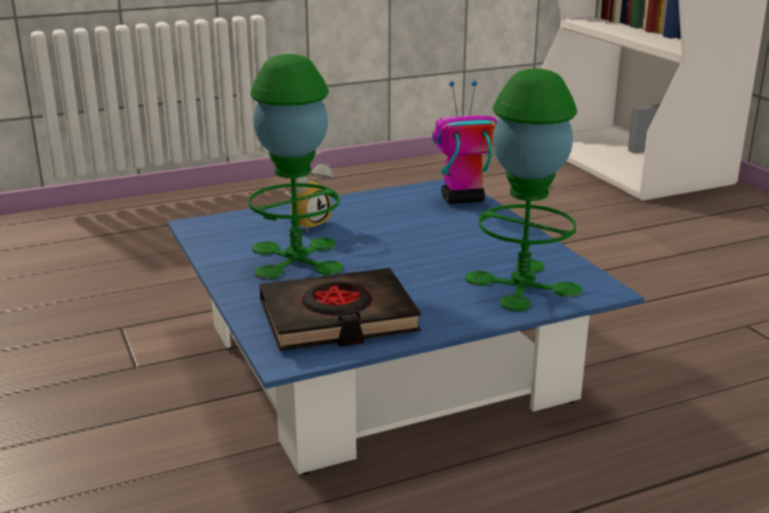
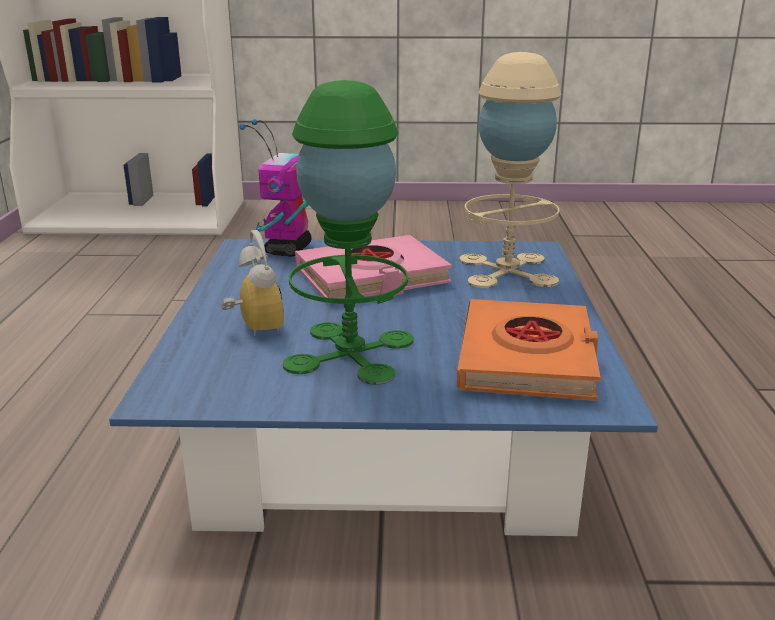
camera: 65 degrees left, 0 degrees up
(338, 319) = (527, 359): black book -> orange book
(438, 238) = (372, 278): none -> pink book
(522, 284) = (507, 270): green table lamp -> beige table lamp

